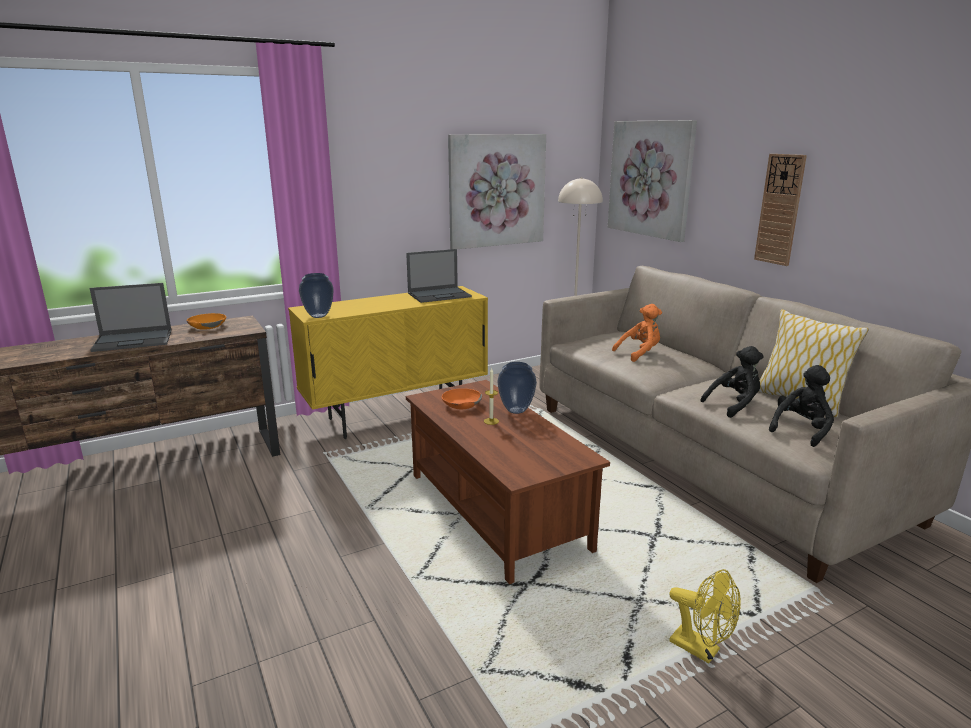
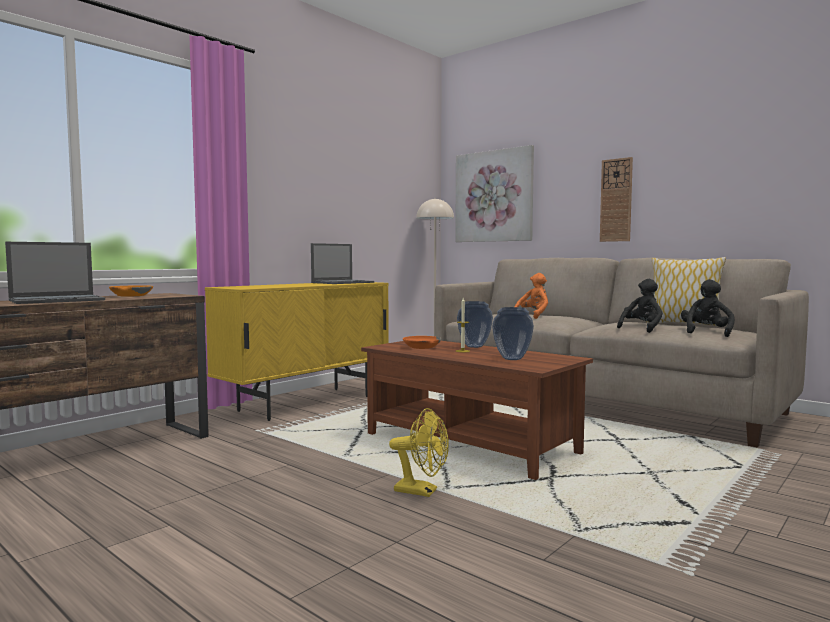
camera: 20 degrees left, 15 degrees down
(319, 316) = (248, 287): vase -> vase (512, 358)
(497, 190) = (371, 203): picture -> none
(701, 650) = (729, 490): yellow fan -> yellow fan (422, 491)

